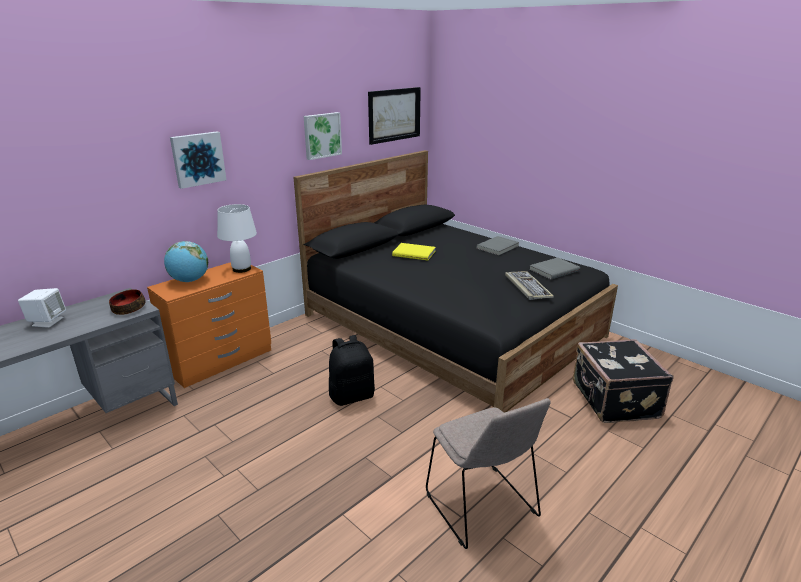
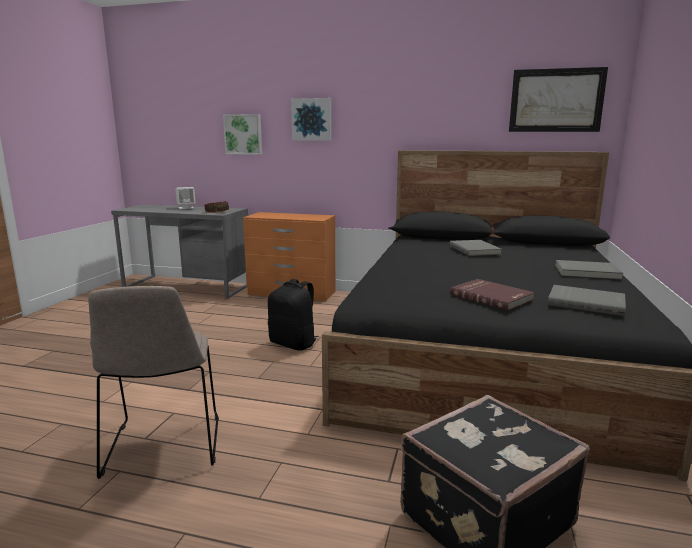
camera: 60 degrees right, 10 degrees down
(190, 280) = (279, 214): globe -> none
(242, 269) = (318, 217): white table lamp -> none
(321, 135) = (441, 114): picture -> picture (243, 134)
(414, 253) = (475, 250): yellow book -> grey book
(482, 507) = (164, 447): beige chair -> beige chair turned 45 degrees counterclockwise
(527, 287) = (492, 297): keyboard -> red book

